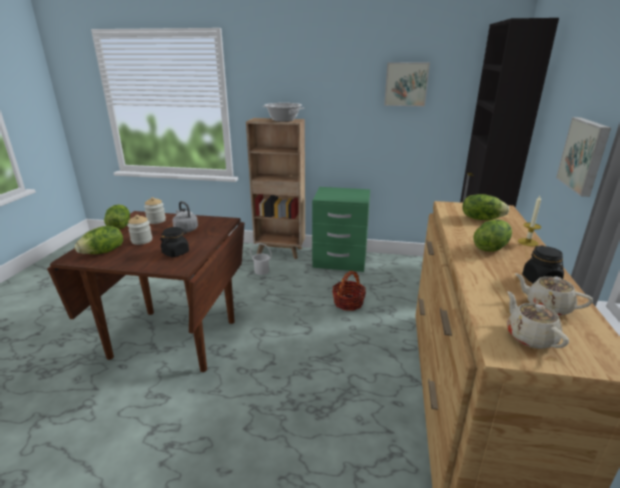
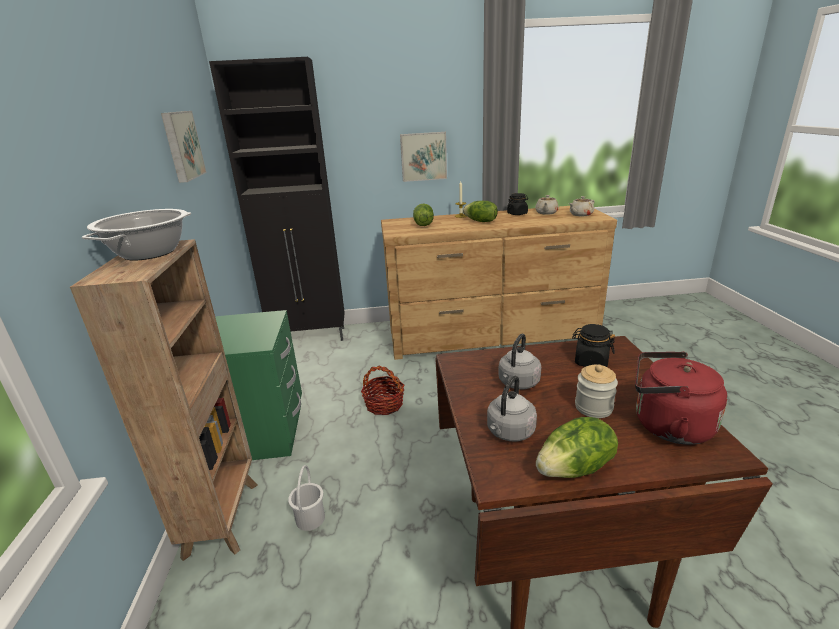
camera: 105 degrees left, 0 degrees up
(104, 252) = (667, 425): lettuce -> red kettle
(156, 220) = (509, 432): jar -> grey kettle

